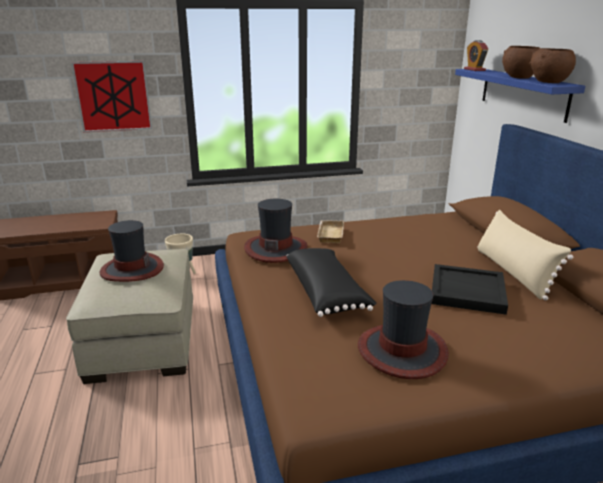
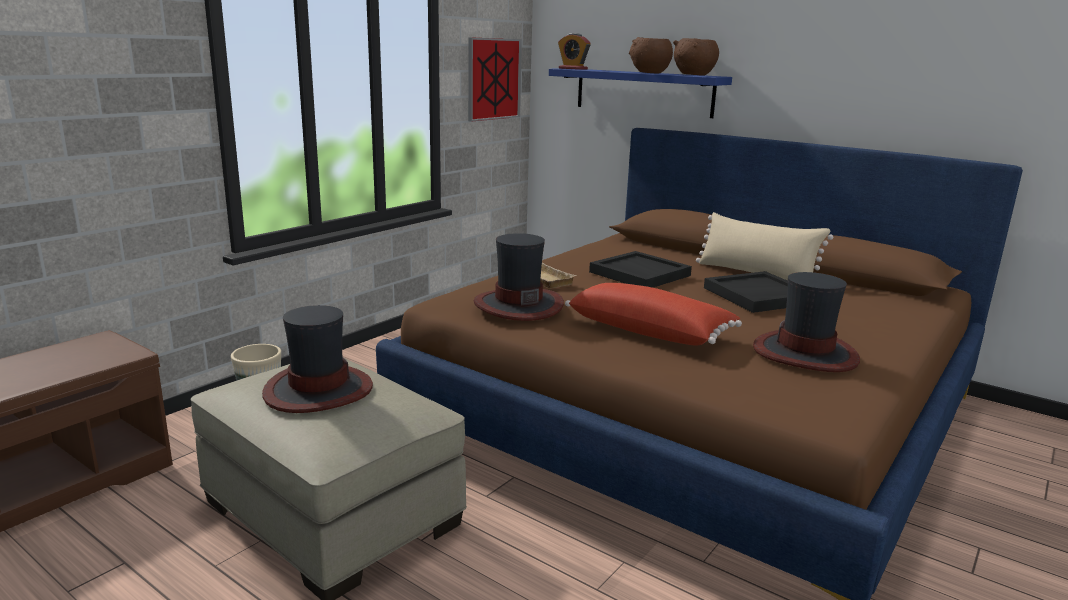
camera: 40 degrees left, 5 degrees down
(113, 96) = (97, 113): picture -> picture (494, 79)
(326, 293) = (650, 331): black pillow -> red pillow
(406, 247) = (638, 274): none -> black tray

